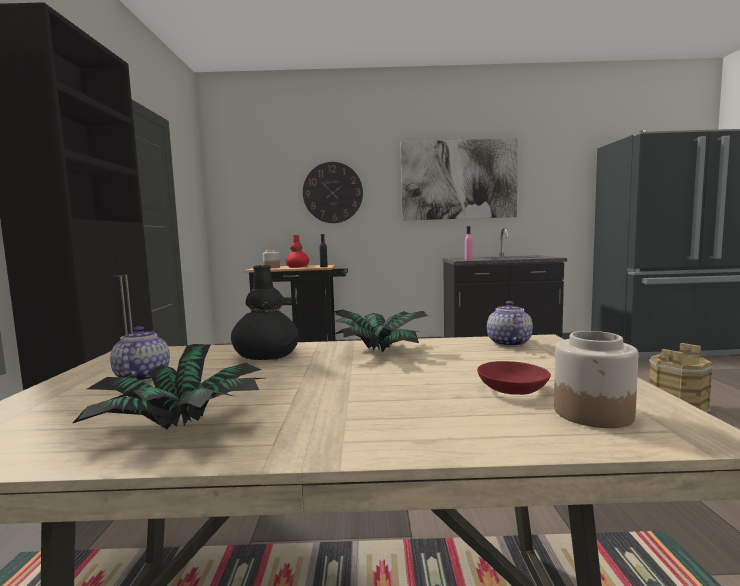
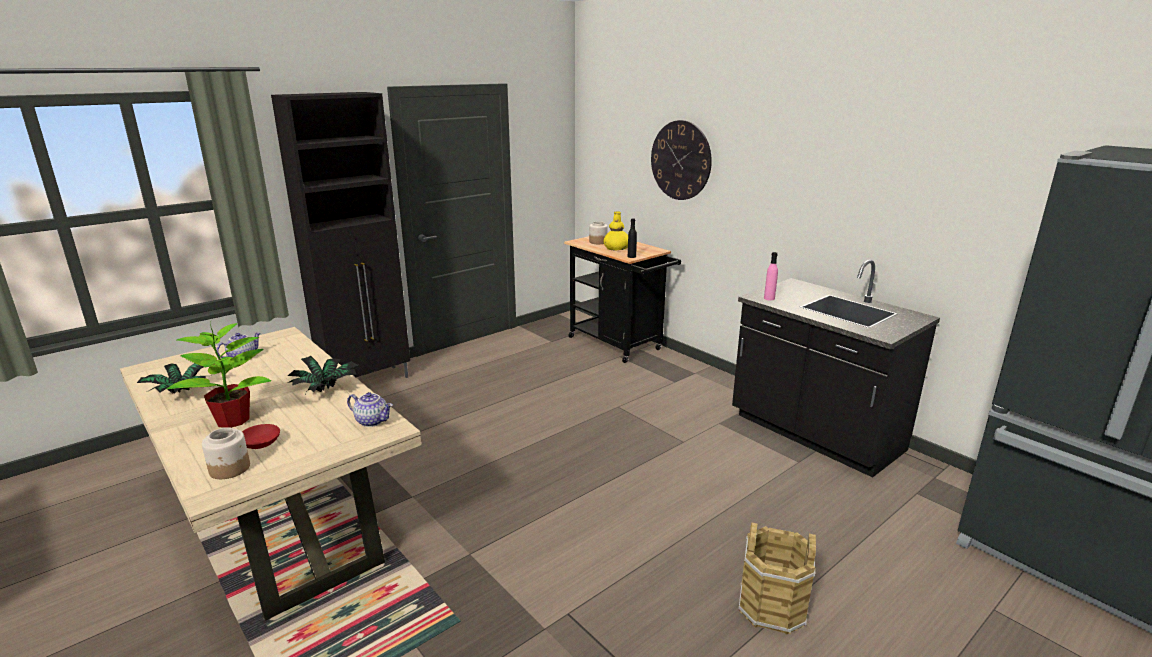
camera: 50 degrees right, 15 degrees up
(266, 355) = (298, 365): black vase -> none
(297, 267) = (616, 248): red vase -> yellow vase
(394, 398) = (234, 420): none -> potted plant
(458, 180) = (832, 167): picture -> none
(507, 343) = (373, 421): teapot -> teapot turned 60 degrees clockwise

